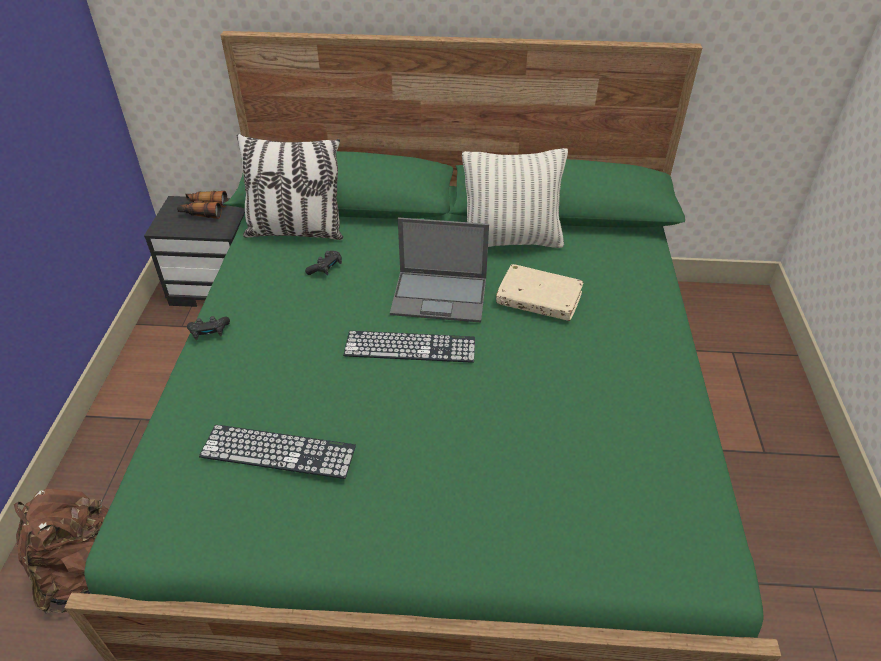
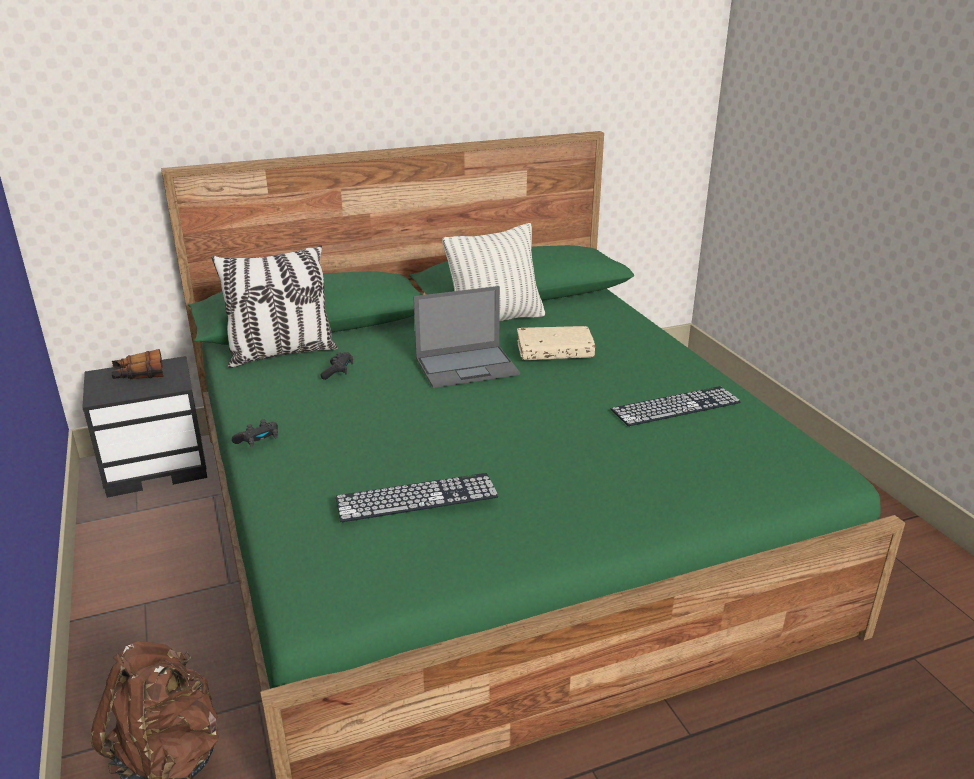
camera: 25 degrees left, 15 degrees down
(410, 347) = (471, 404): keyboard -> keyboard (676, 406)

